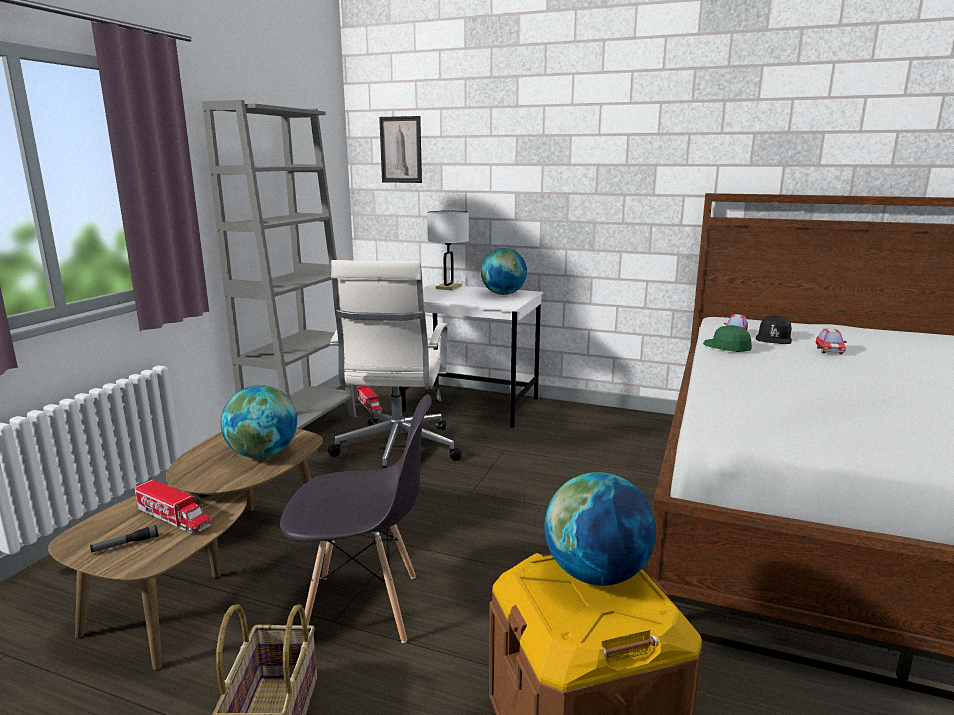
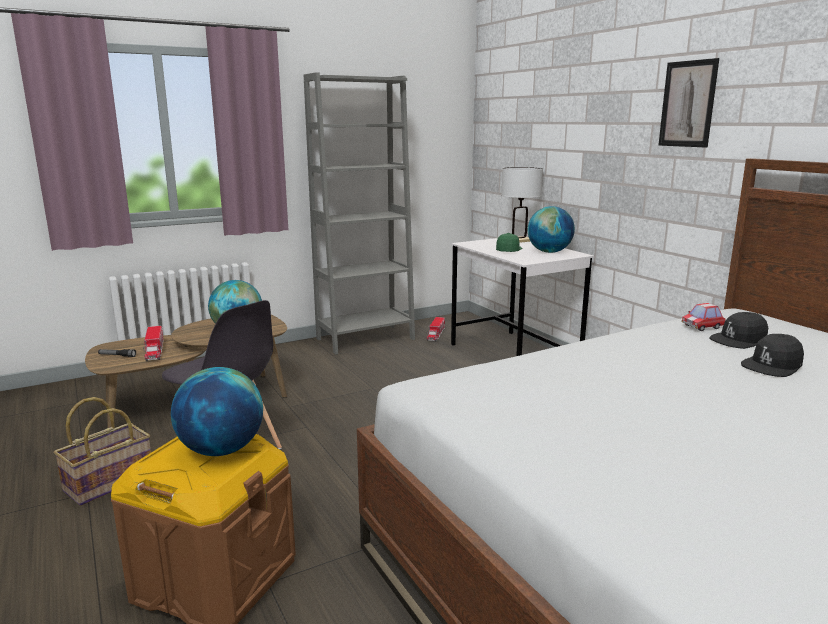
camera: 40 degrees right, 0 degrees up
(396, 451) = (401, 370): white office chair -> none
(401, 150) = (505, 109): picture -> picture (688, 104)
(727, 347) = (652, 334): green cap -> green cap (508, 249)
(829, 350) = (772, 365): toy car -> black cap

